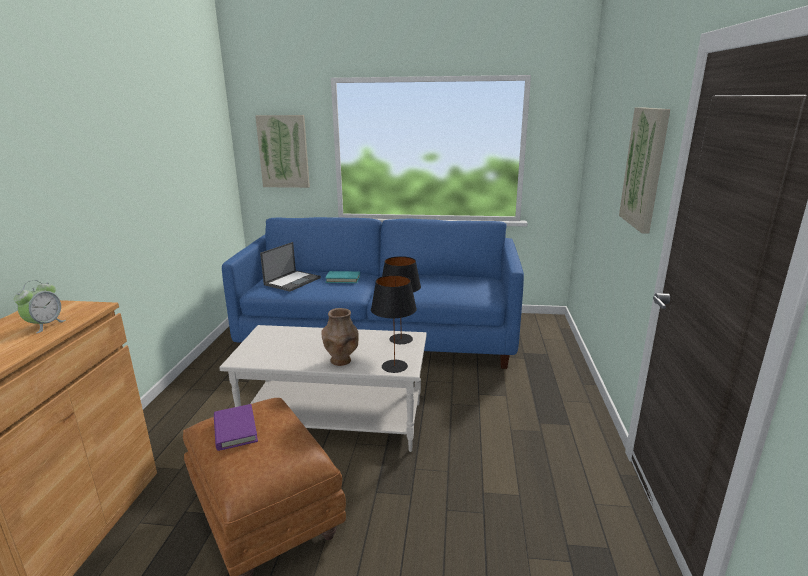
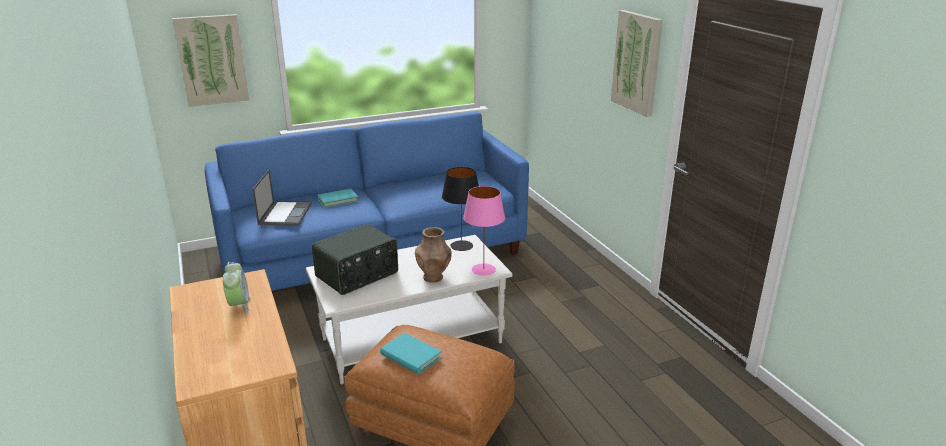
camera: 30 degrees left, 5 degrees up
(235, 430) = (410, 356): purple book -> turquoise book
(284, 341) = (358, 275): none -> radio
(395, 366) = (484, 269): black table lamp -> pink table lamp

